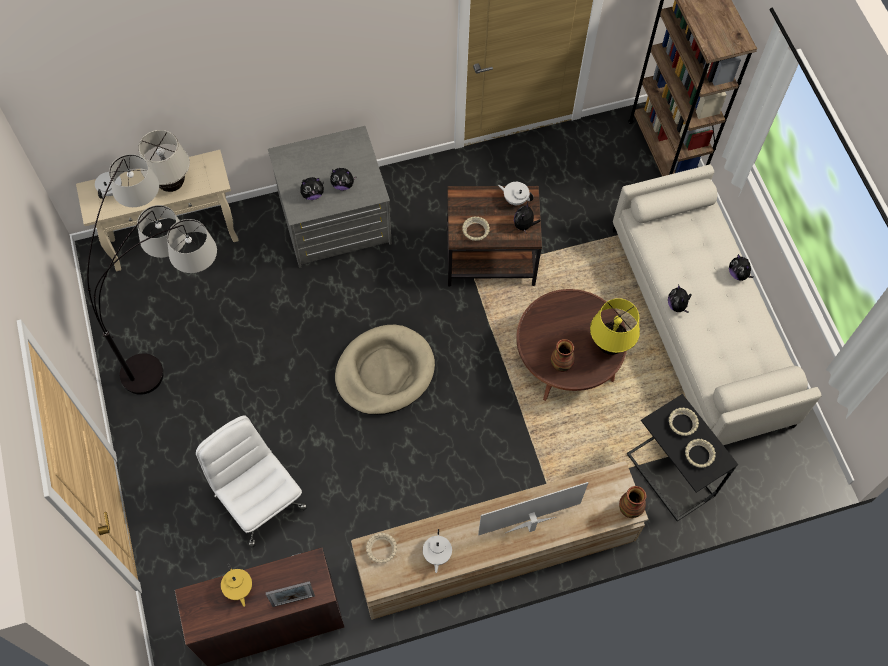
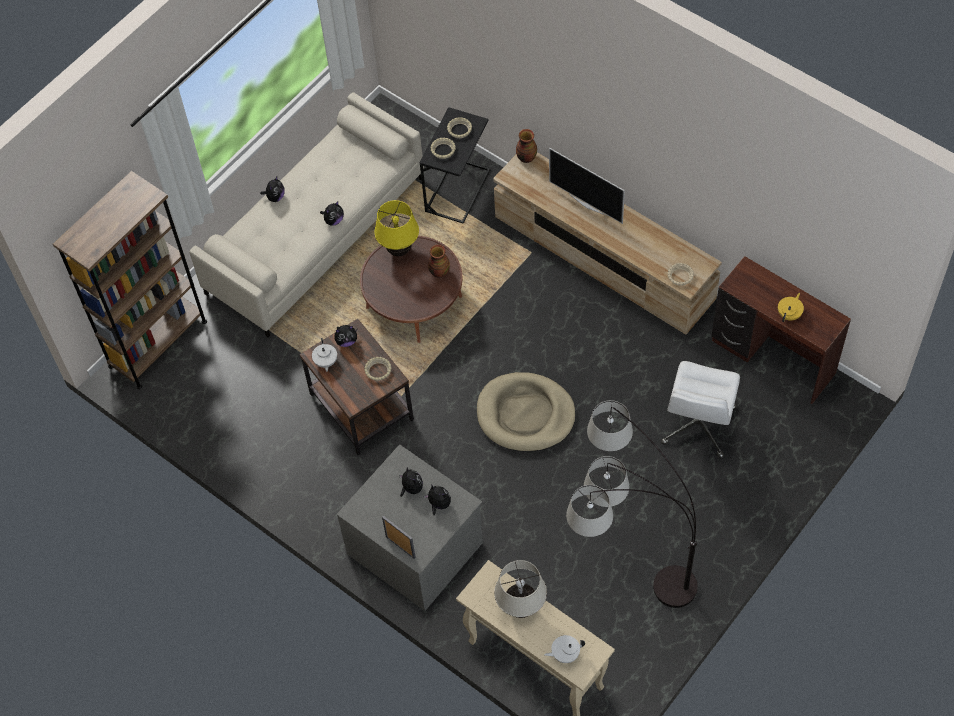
camera: 120 degrees left, 5 degrees down
(293, 600) = (767, 278): picture frame -> picture frame (400, 547)
(436, 554) = (655, 243): white teapot -> none

